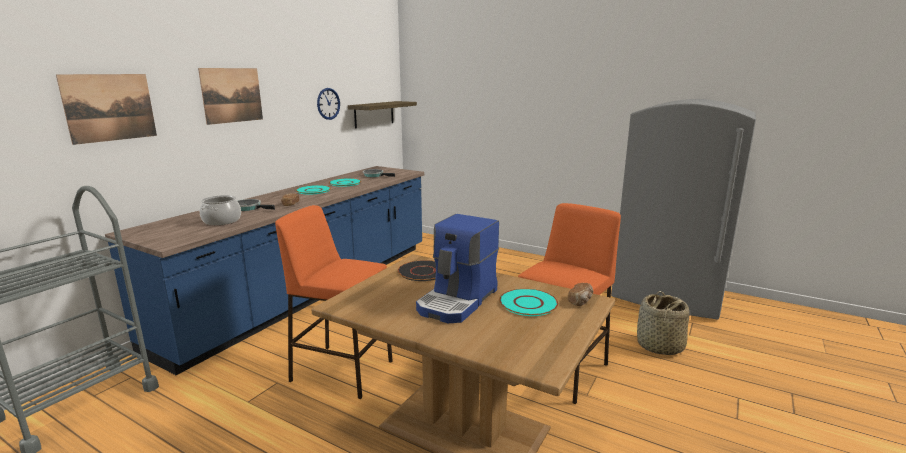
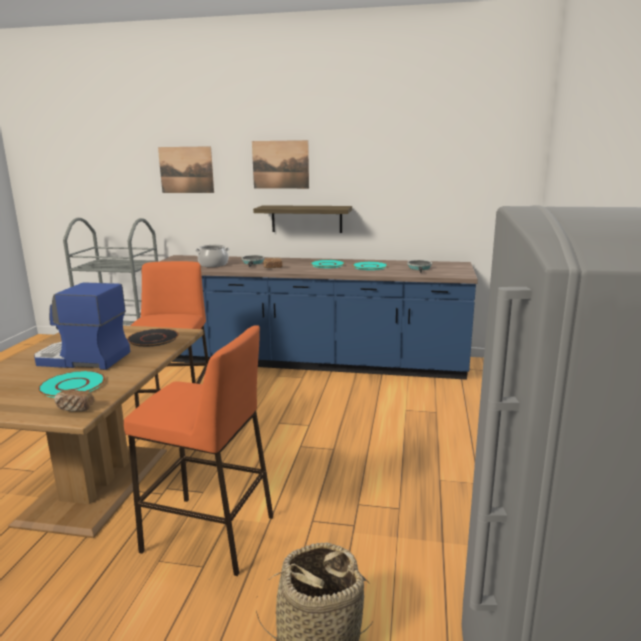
camera: 70 degrees right, 0 degrees up
(328, 103) = (398, 178): wall clock -> none
(374, 114) = (478, 196): shelf -> shelf (306, 219)

